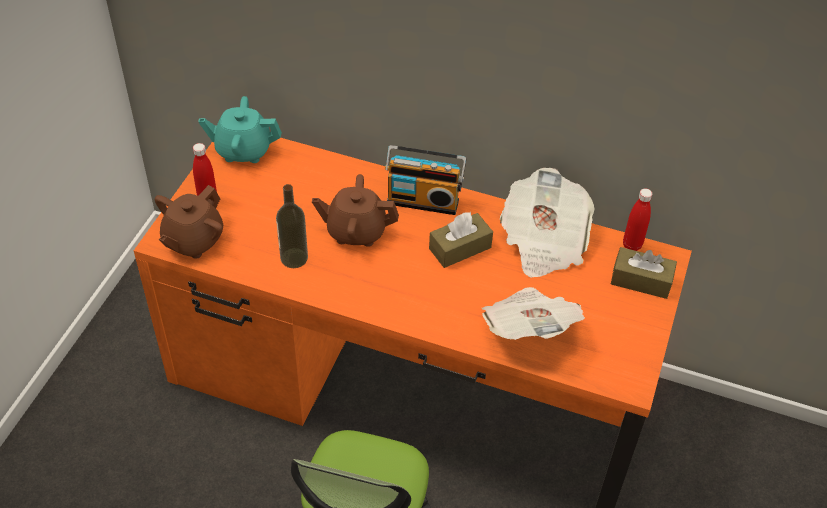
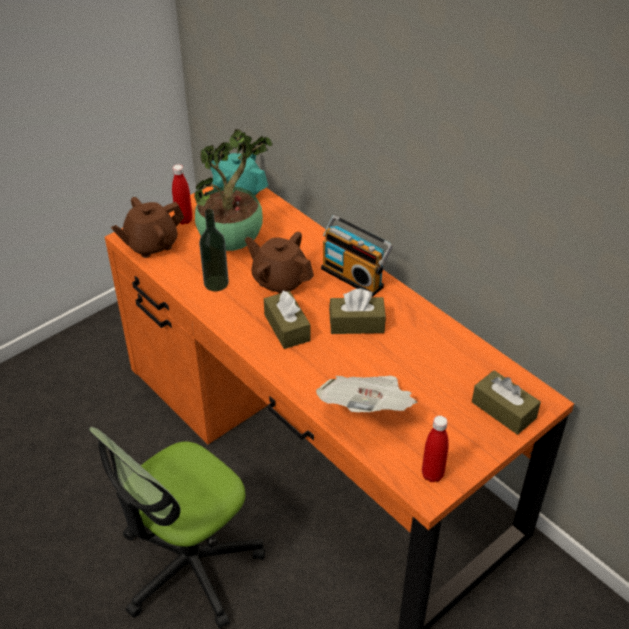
camera: 30 degrees right, 5 degrees down
(277, 207) = (232, 242): none -> potted plant
(398, 278) = (287, 328): none -> brown tissue box
(543, 242) = (434, 345): newspaper -> none
(632, 245) = (517, 377): red bottle -> red bottle (432, 474)

